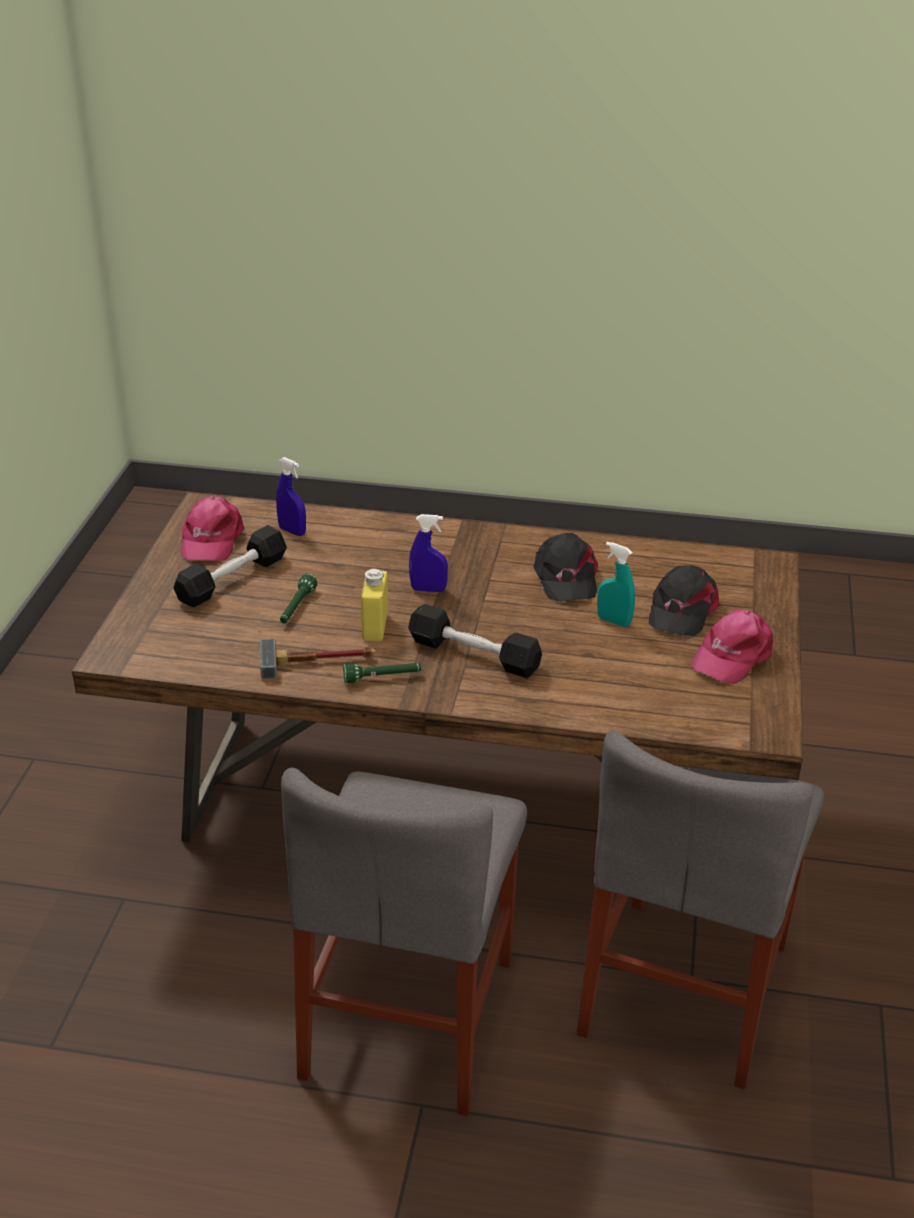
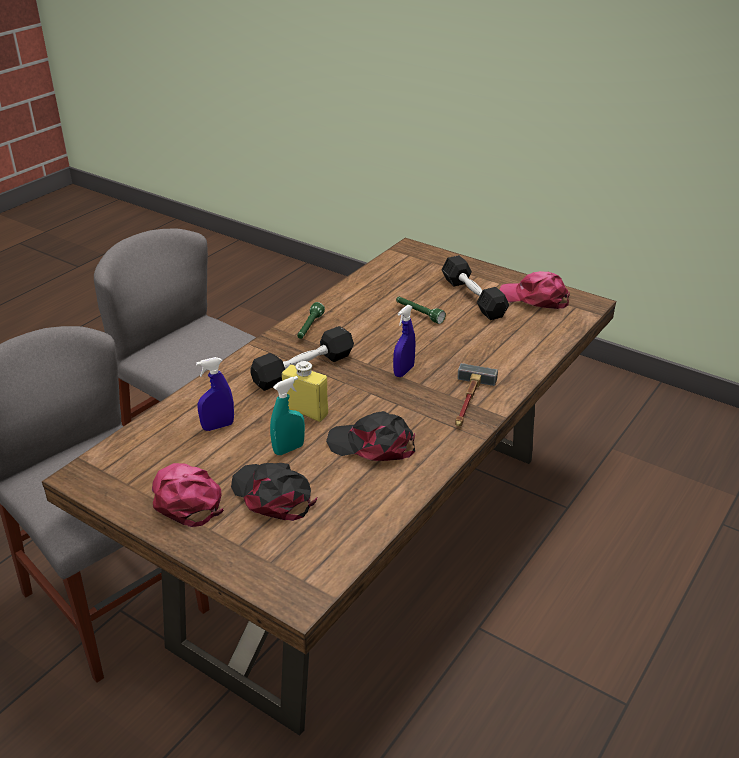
camera: 115 degrees right, 0 degrees up
(292, 531) = (529, 332): blue spray bottle -> blue spray bottle (218, 426)
(318, 661) = (348, 309): hammer -> hammer (468, 402)
(375, 626) = (371, 338): yellow bottle -> yellow bottle (306, 412)

